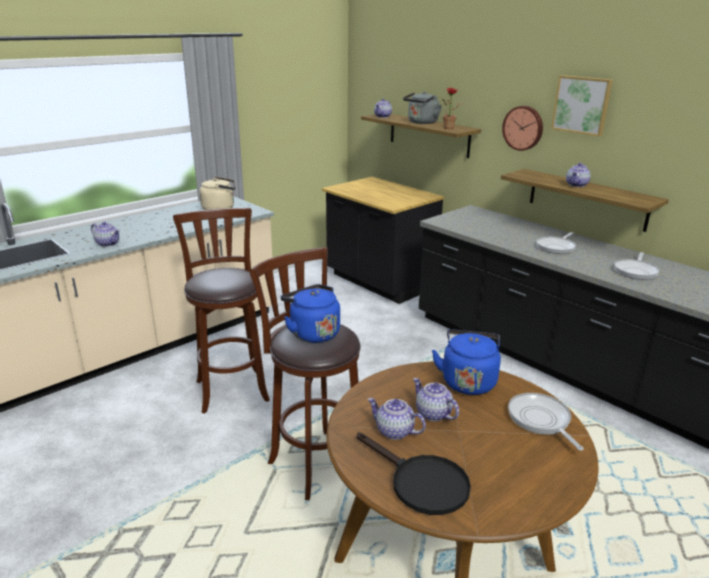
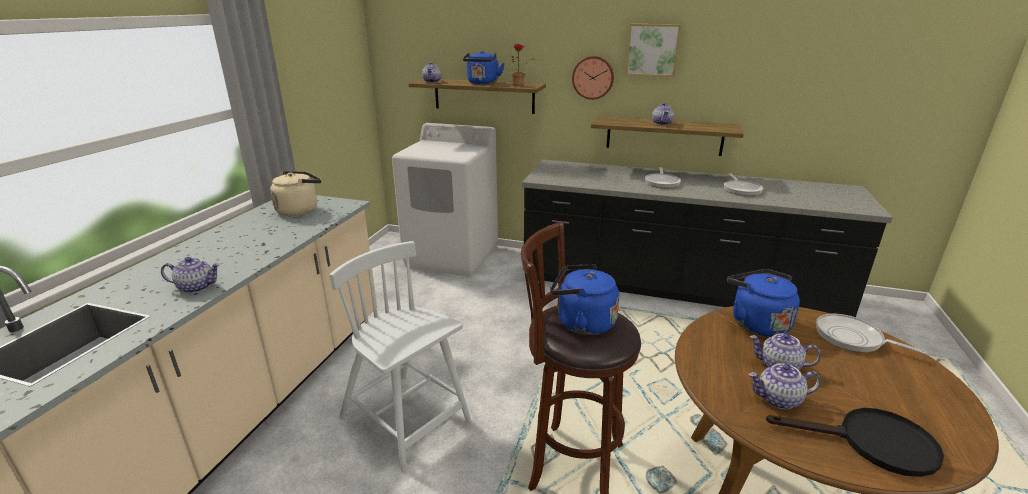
camera: 30 degrees left, 0 degrees up
(231, 388) = (406, 420): brown stool -> white chair
(378, 282) = (452, 256): black counter -> white washing machine
(421, 123) = (482, 83): grey kettle -> blue kettle

